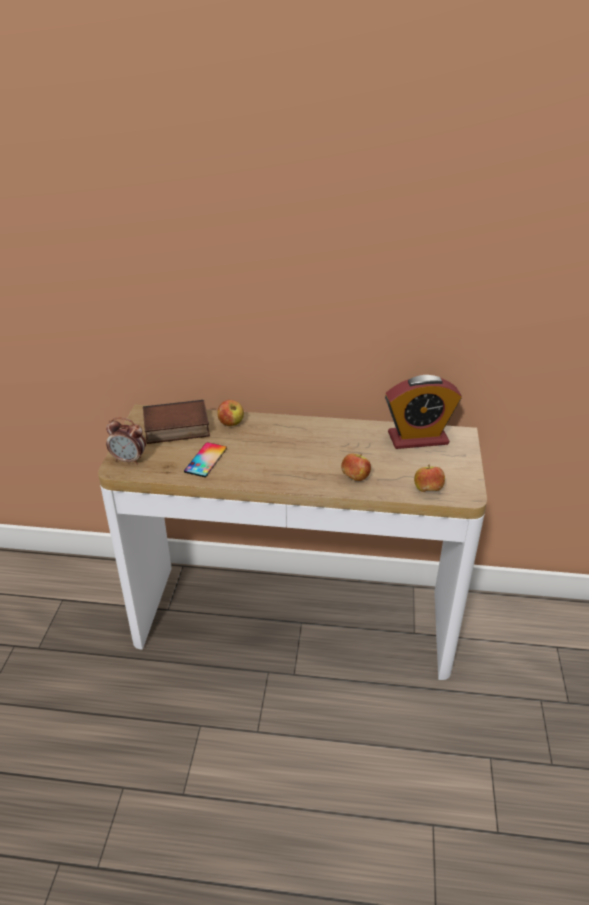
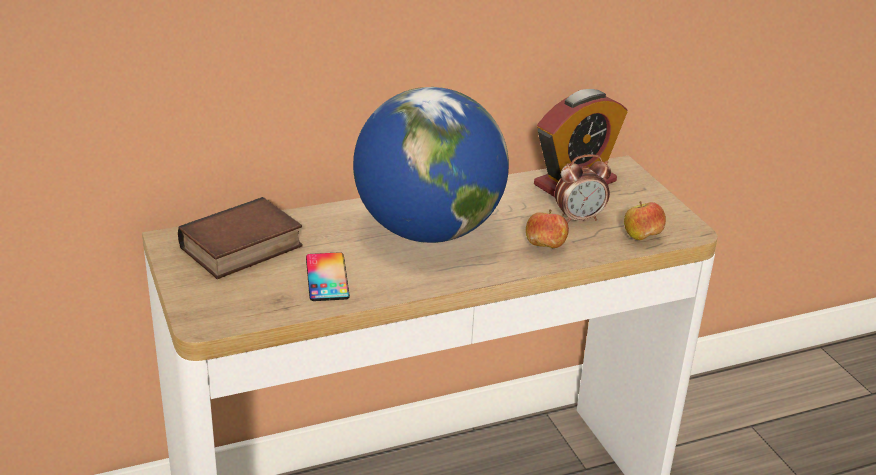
camera: 30 degrees left, 5 degrees down
(129, 460) = (211, 307): alarm clock -> alarm clock (579, 219)
(231, 423) = (317, 223): apple -> none
(291, 446) = (428, 231): none -> globe

